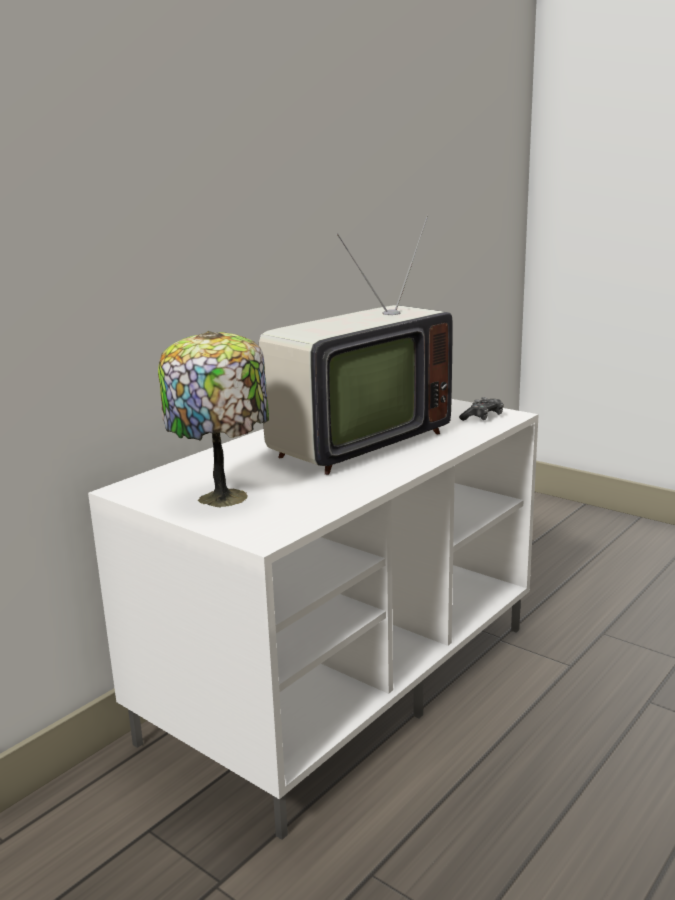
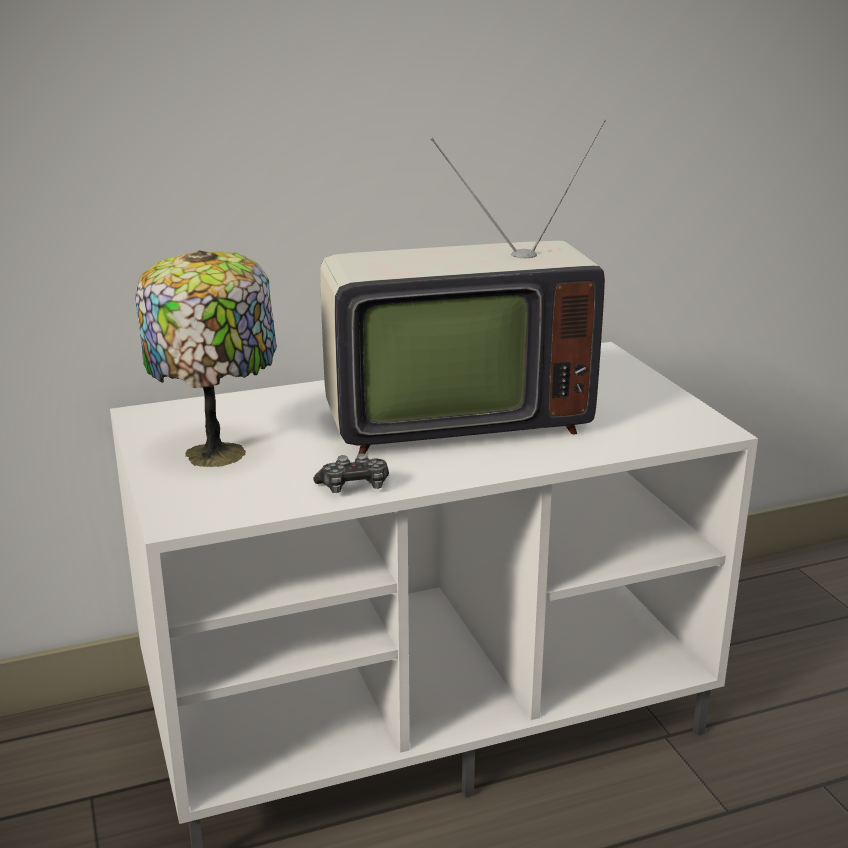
camera: 30 degrees right, 5 degrees up
(483, 417) = (669, 424): game controller -> game controller (354, 486)

